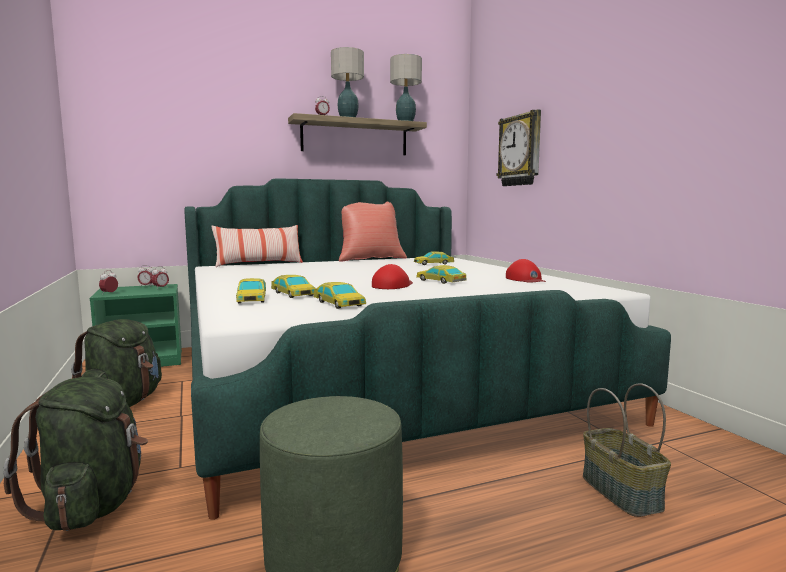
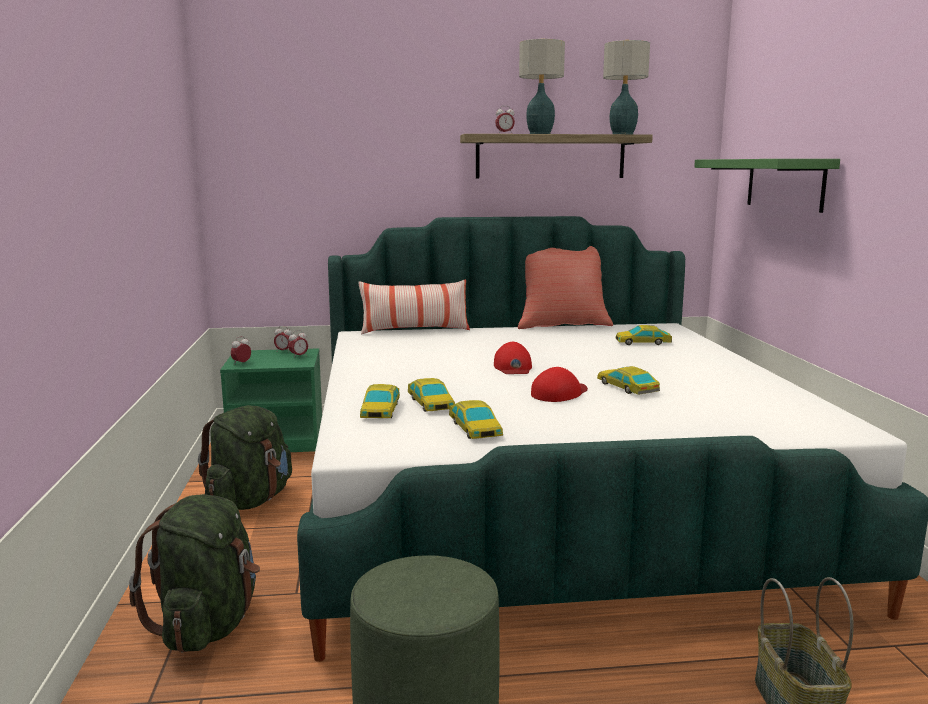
camera: 15 degrees right, 5 degrees up
(520, 150) = (784, 183): wall clock -> green shelf
(525, 279) = (748, 392): red cap -> red cap (513, 367)

